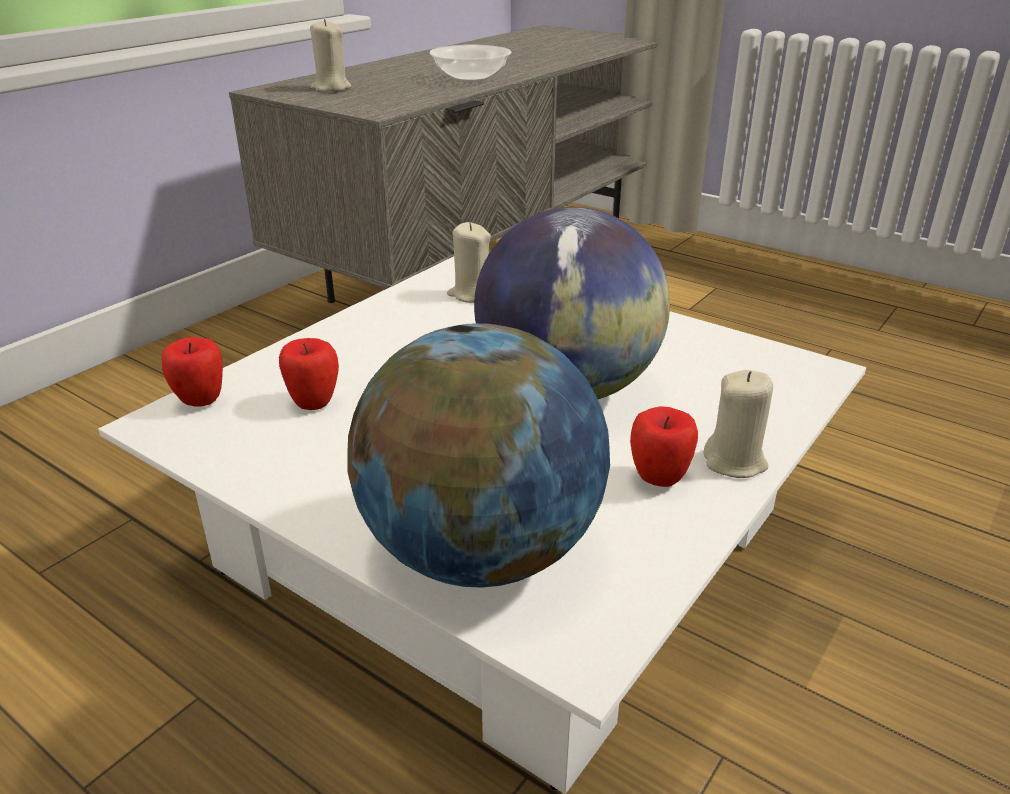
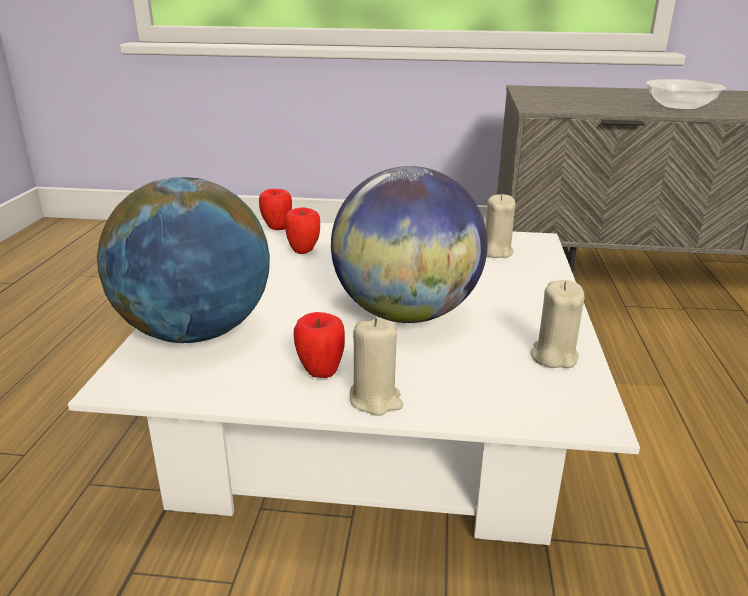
camera: 60 degrees right, 5 degrees down
(331, 88) = (563, 94): beige candle -> beige candle (553, 356)

